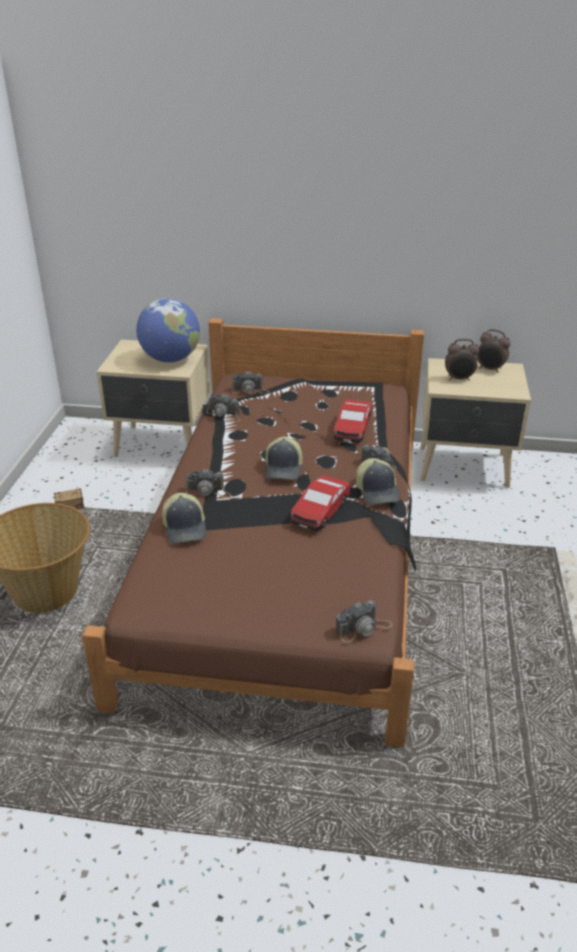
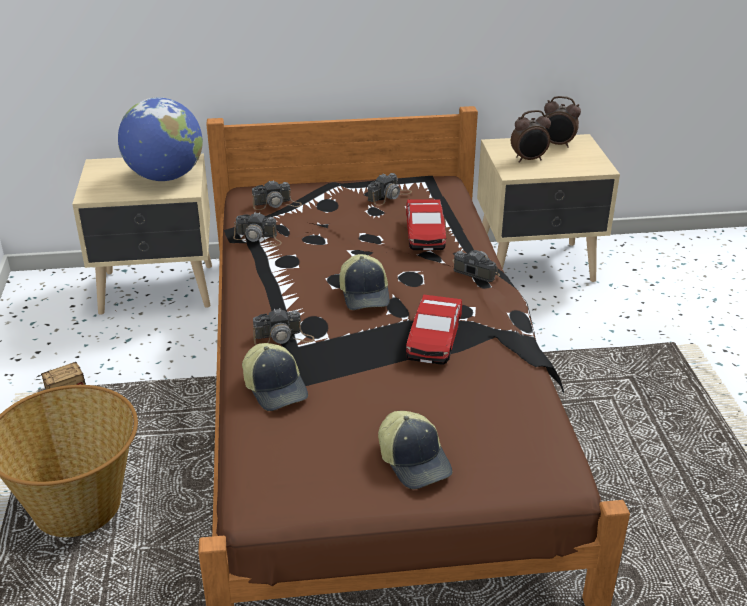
camera: 15 degrees left, 0 degrees up
(363, 628) = (553, 473): camera -> camera (389, 196)
(378, 491) = (491, 305): cap -> cap (415, 461)

